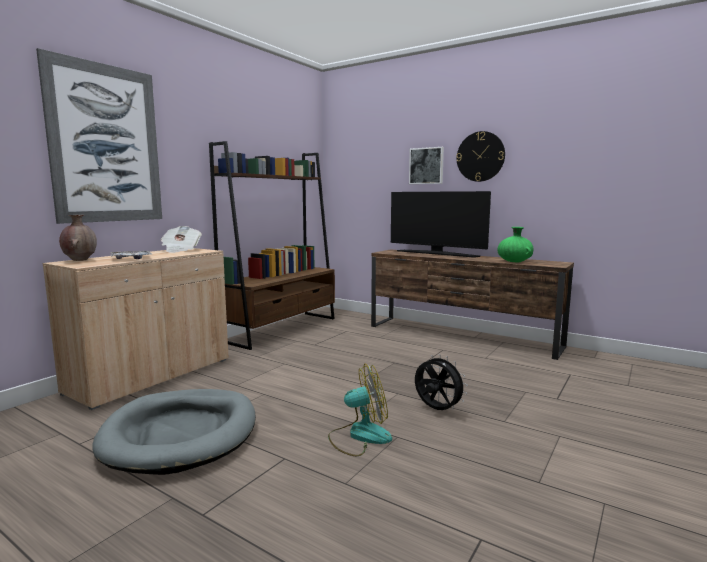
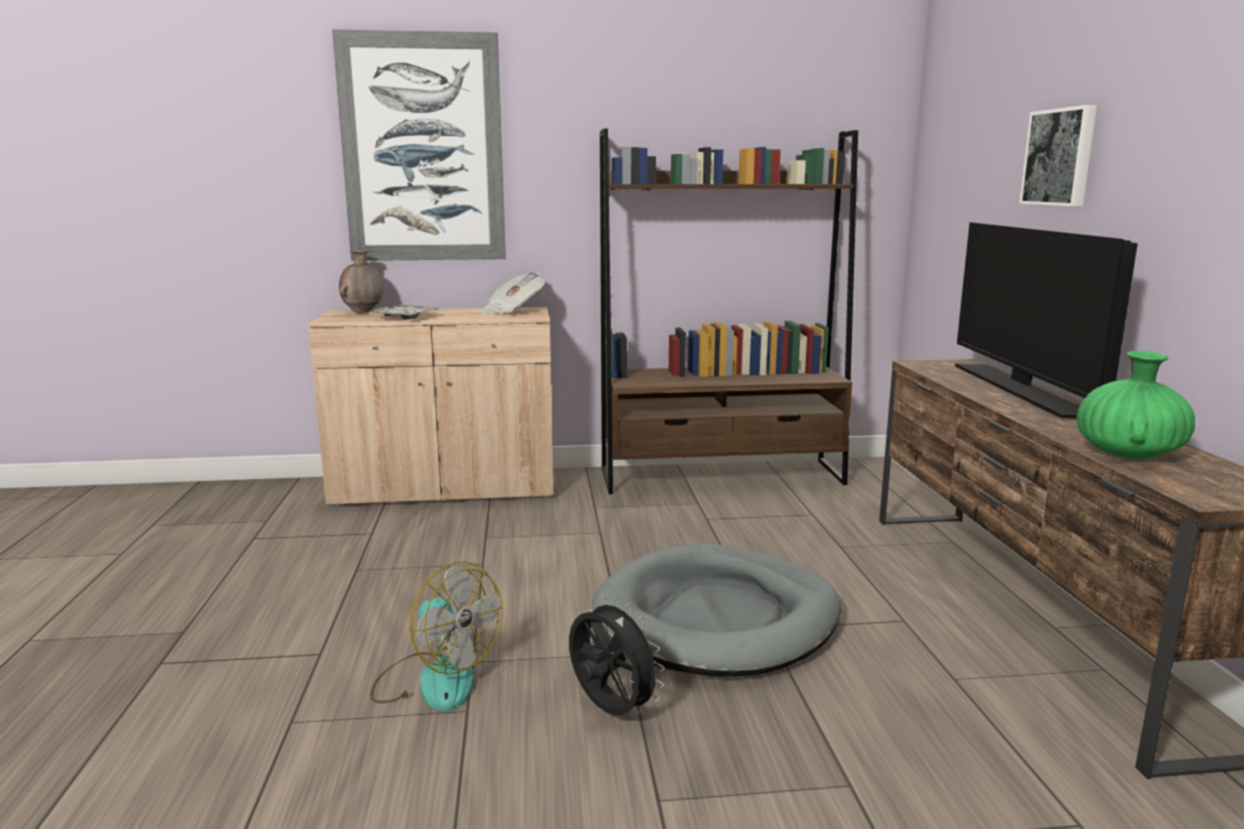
camera: 50 degrees right, 5 degrees up
(181, 434) = (321, 571): grey dog bed -> grey dog bed (717, 618)
(437, 410) = (610, 711): black fan -> black fan turned 45 degrees counterclockwise
(480, 156) = (1166, 131): wall clock -> none

